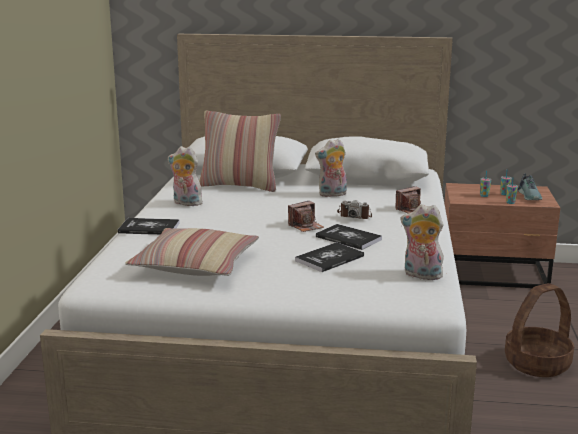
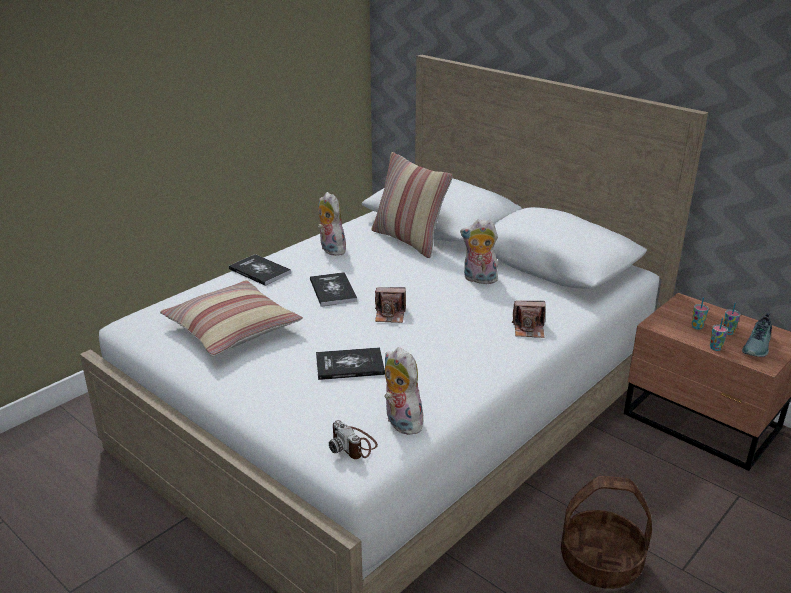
camera: 35 degrees right, 10 degrees up
(348, 238) = (406, 345): book -> book (333, 290)
(354, 216) = (457, 317): camera -> camera (353, 445)

